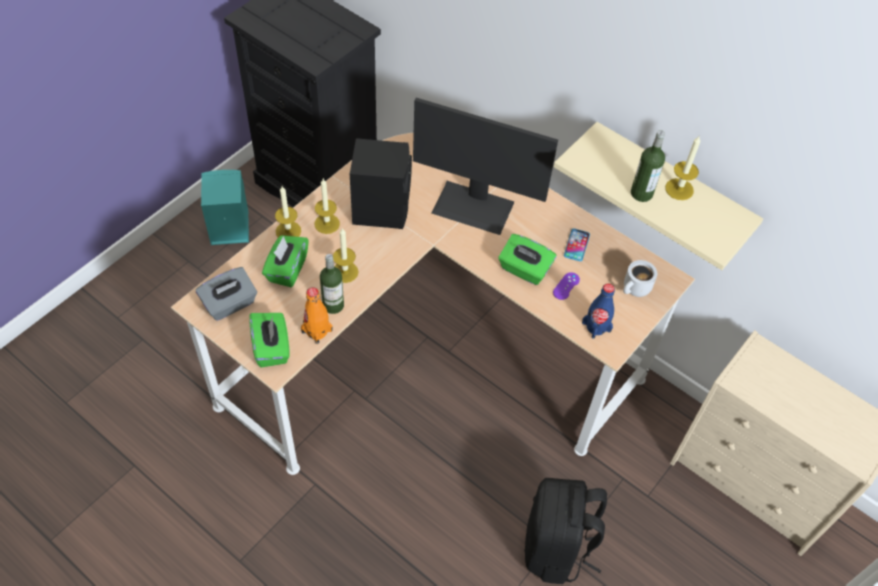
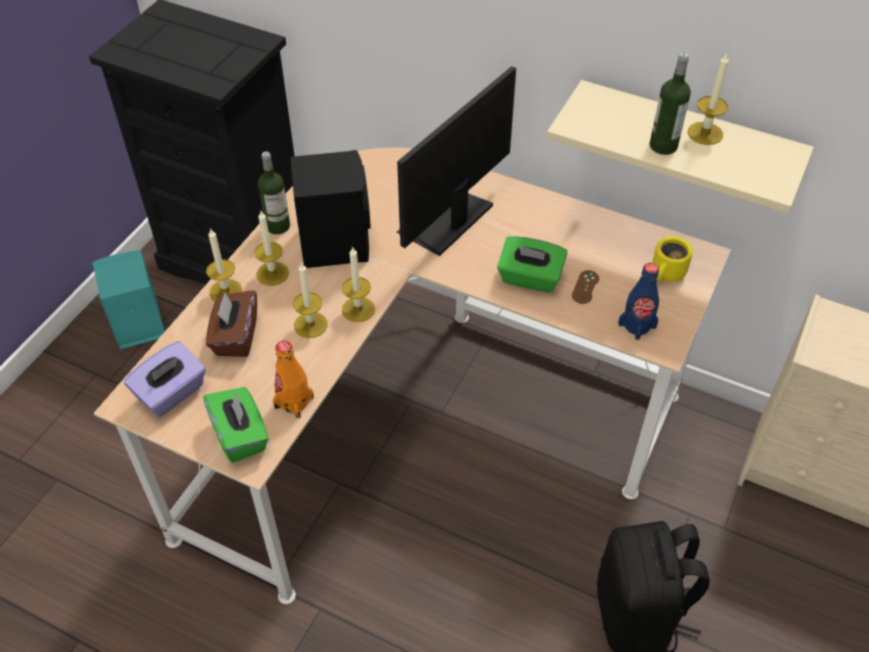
camera: 10 degrees left, 5 degrees down
(230, 304) = (172, 393): grey tissue box -> purple tissue box
(287, 269) = (235, 337): green tissue box -> brown tissue box
(333, 305) = (306, 367): bottle -> bottle (278, 226)
(384, 267) = (358, 309): none -> candle
(474, 206) = (447, 220): monitor -> monitor turned 120 degrees clockwise
(566, 286) = (585, 287): purple game controller -> brown game controller
(576, 245) = (582, 239): phone -> none
(636, 289) = (668, 274): white mug -> yellow mug

